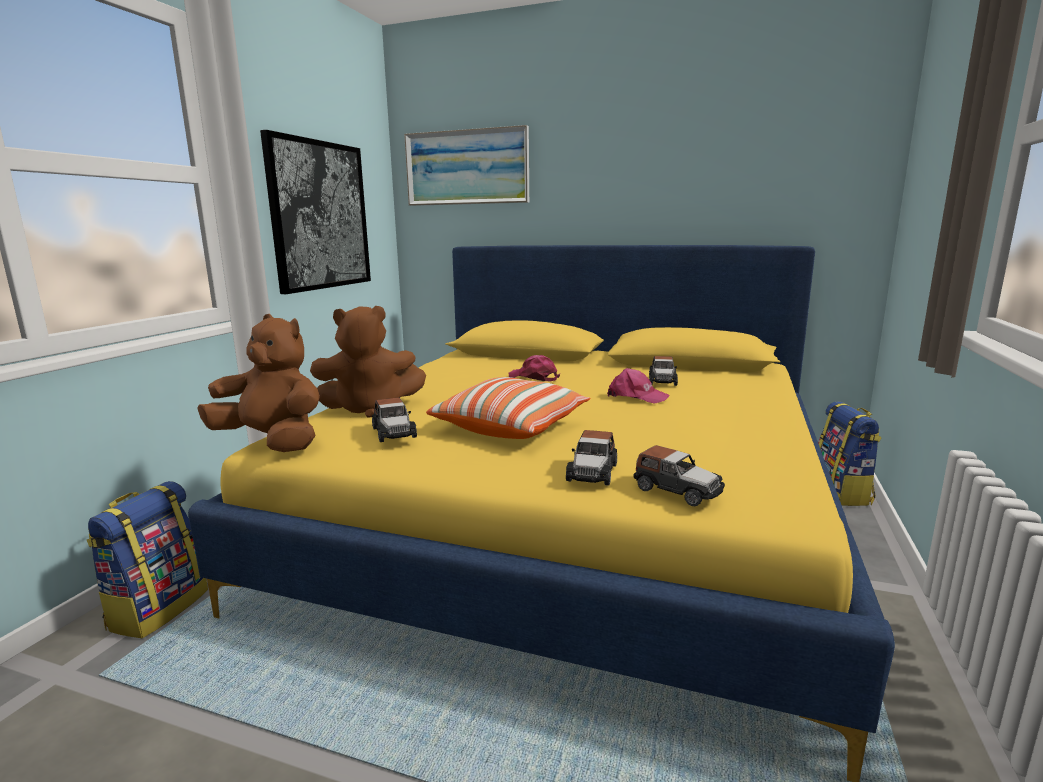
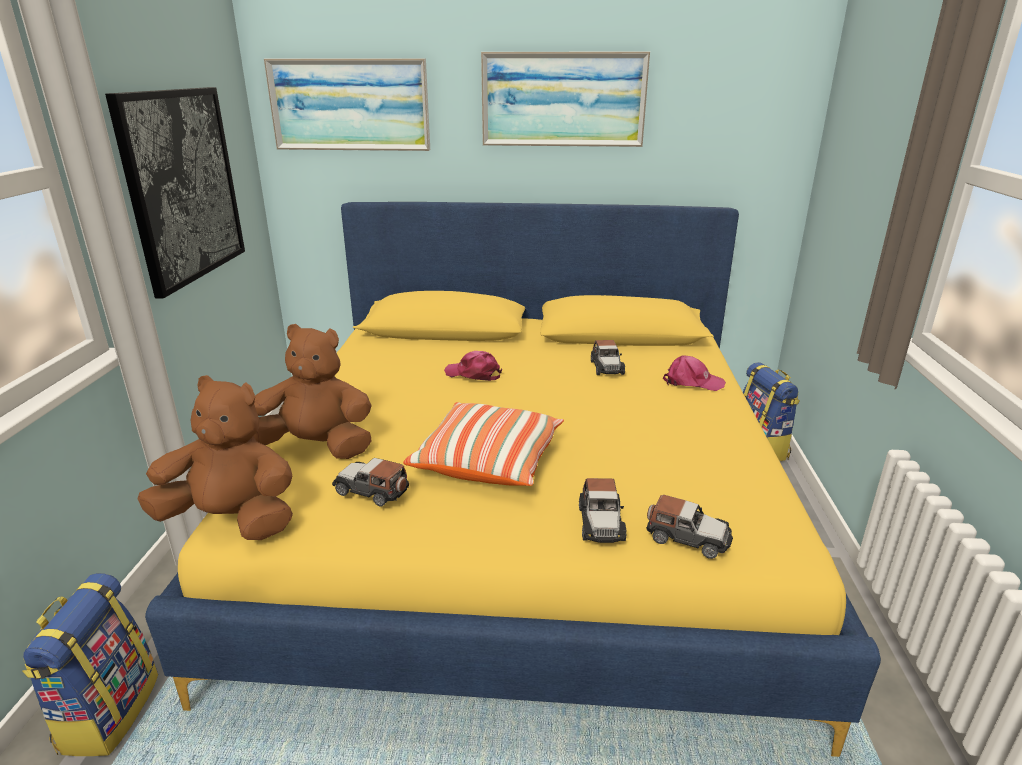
camera: 15 degrees left, 10 degrees up
(370, 408) = (316, 447): brown plush toy -> brown plush toy turned 150 degrees counterclockwise
(394, 432) = (372, 490): toy car -> toy car turned 150 degrees clockwise
(636, 396) = (593, 397): pink cap -> pink cap (692, 382)
(645, 153) = (563, 99): none -> picture

